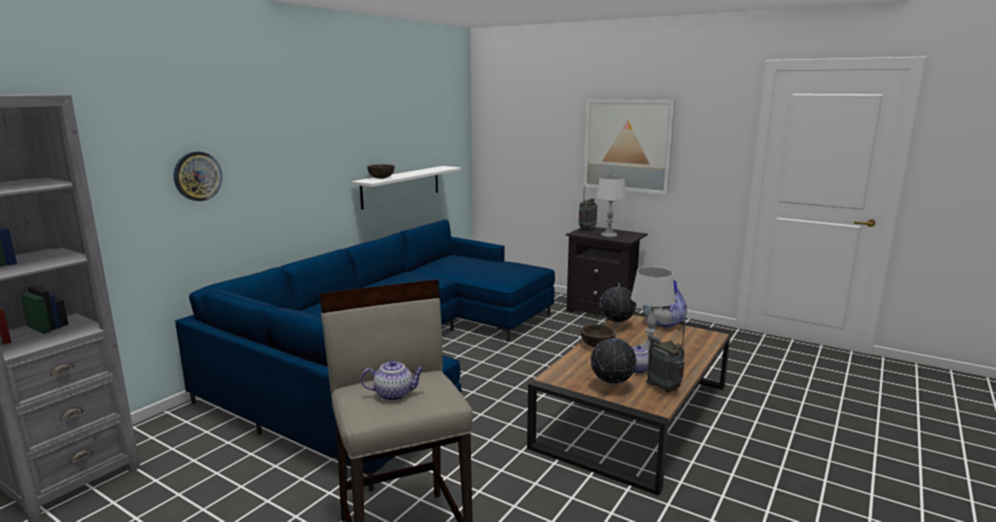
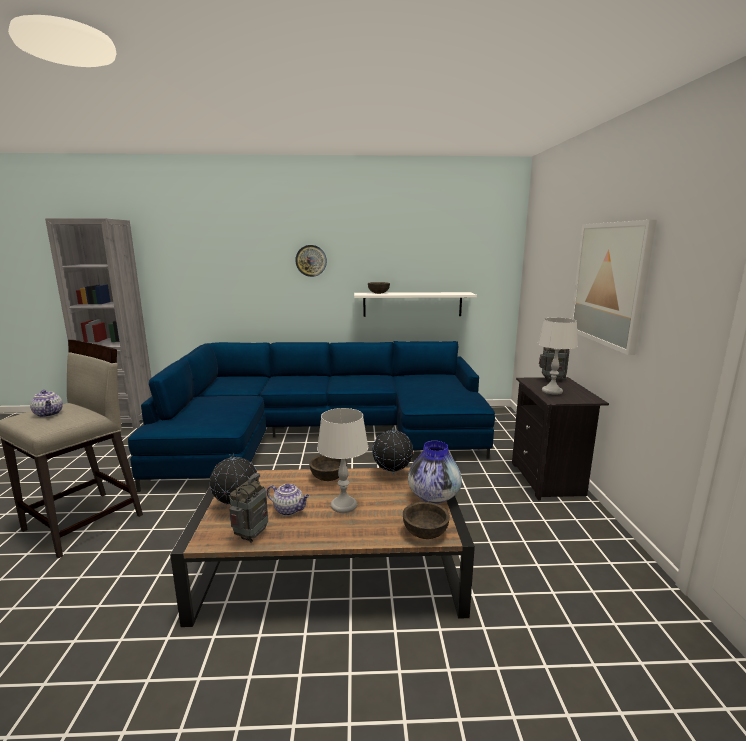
camera: 55 degrees right, 0 degrees up
(197, 176) = (224, 273): wall clock -> wall clock (311, 260)
(706, 338) = (425, 532): none -> brown bowl

